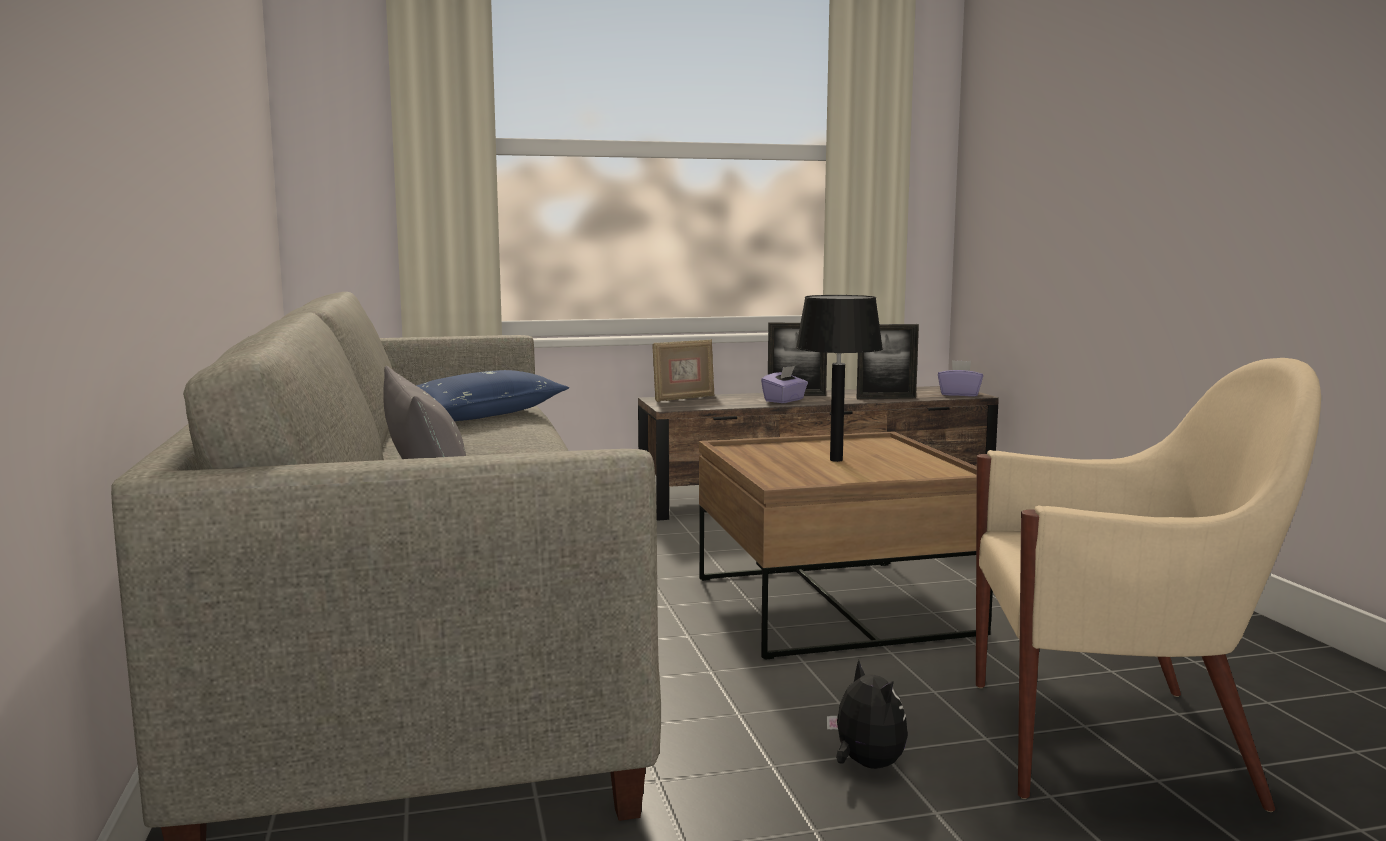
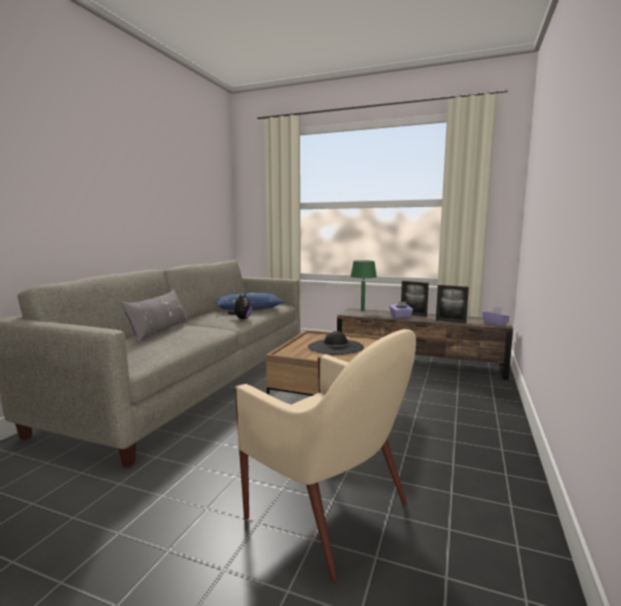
camera: 35 degrees right, 0 degrees up
(683, 398) = (362, 310): picture frame -> green table lamp
(836, 460) = (335, 347): black table lamp -> black hat
(865, 765) = (221, 479): plush toy -> plush toy (242, 319)

